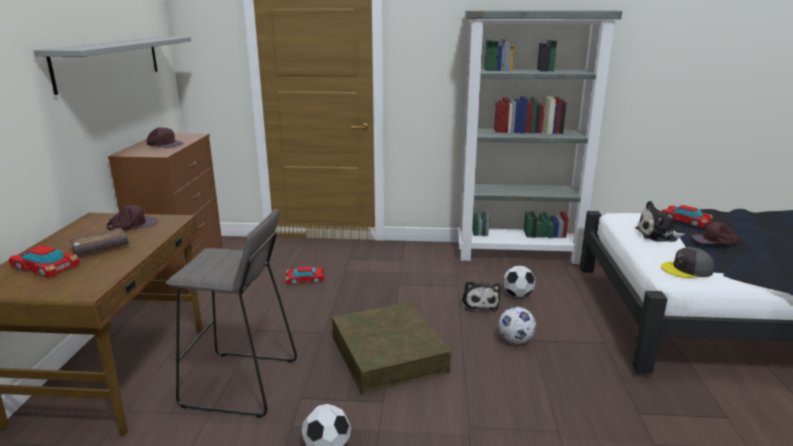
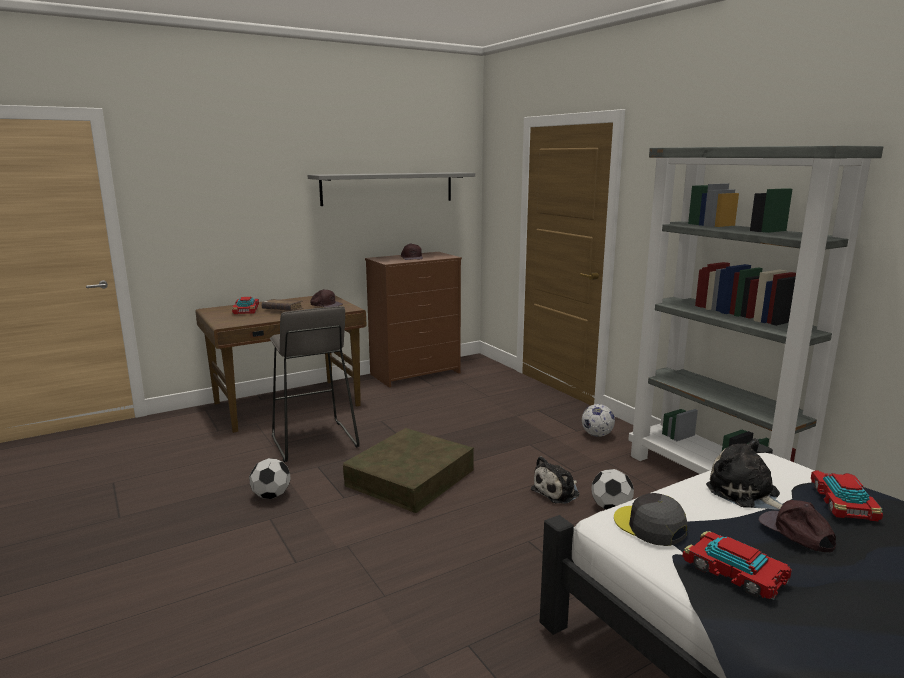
camera: 55 degrees right, 5 degrees down
(305, 279) = (475, 408): toy car -> toy car (734, 572)
(515, 340) = (514, 531): football -> football (597, 435)

